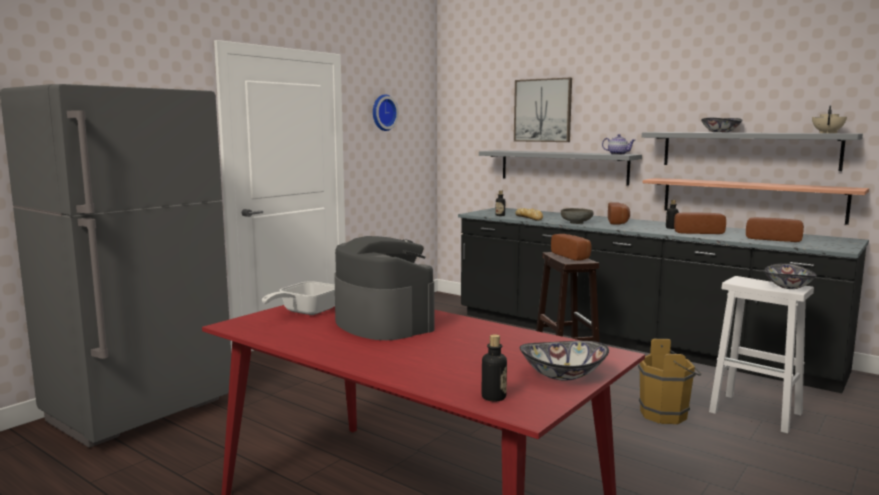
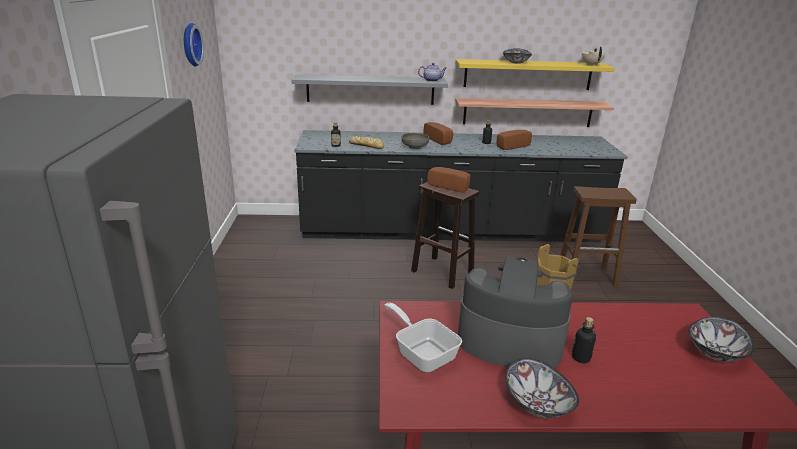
camera: 40 degrees left, 15 degrees up
(305, 312) = (422, 353): frying pan -> frying pan turned 150 degrees clockwise
(493, 397) = (737, 402): bottle -> bottle (581, 358)
(543, 110) = (348, 35): picture -> none
(748, 150) = (528, 74): grey shelf -> yellow shelf
(757, 413) = (587, 275): white stool -> brown stool
(773, 239) = (563, 146): bread -> none
(787, 286) = (617, 192): bowl -> bowl (537, 404)

